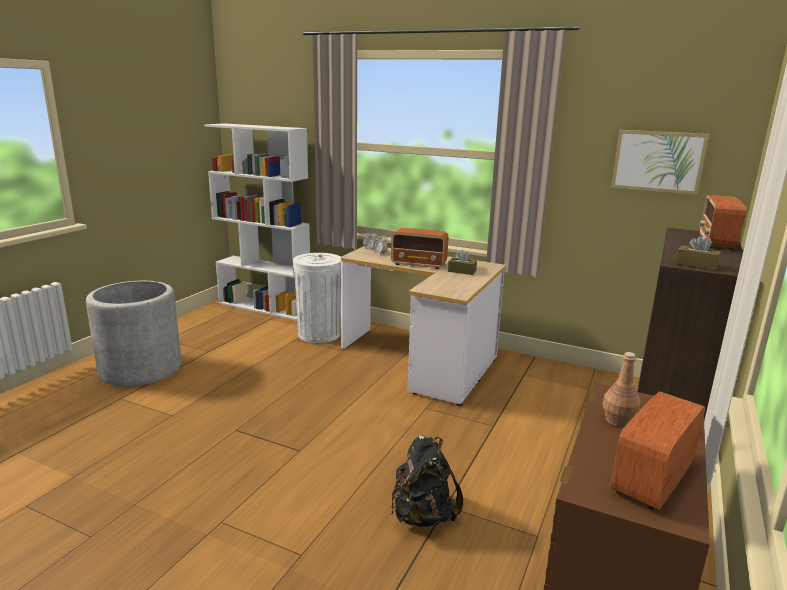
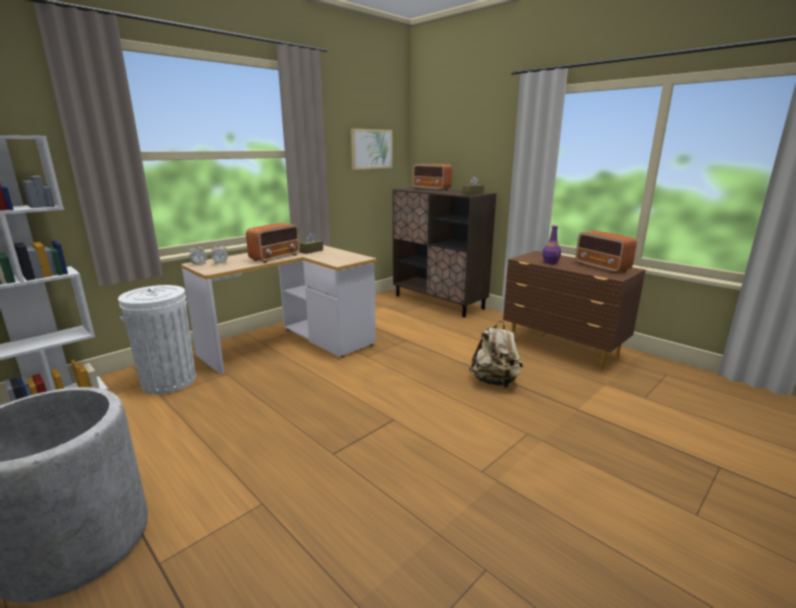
camera: 70 degrees left, 0 degrees up
(423, 516) = (495, 382): black backpack -> beige backpack
(618, 421) = (550, 262): brown bottle -> purple bottle

